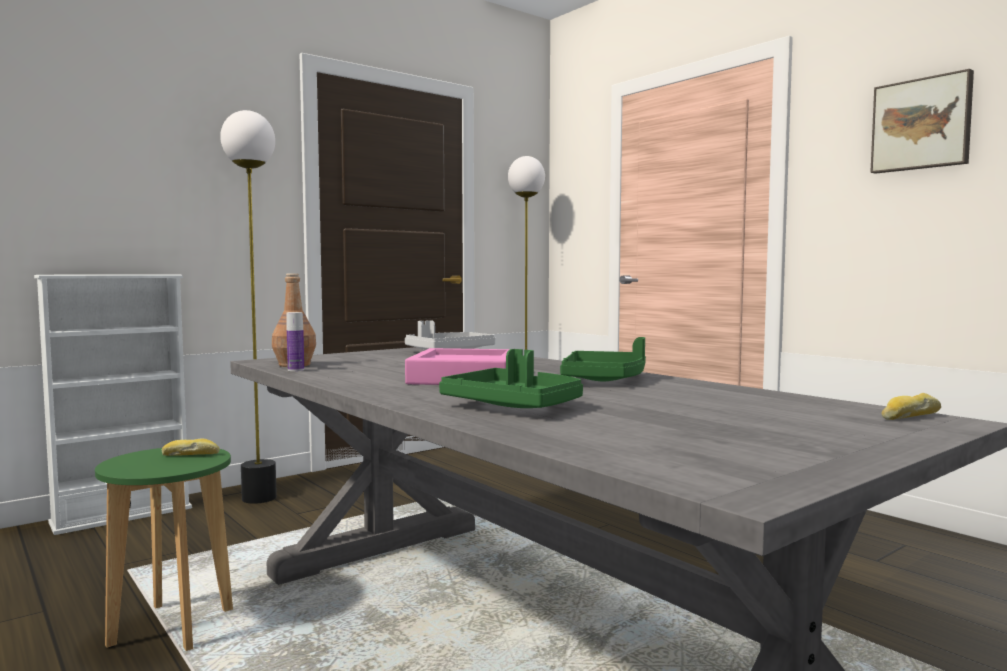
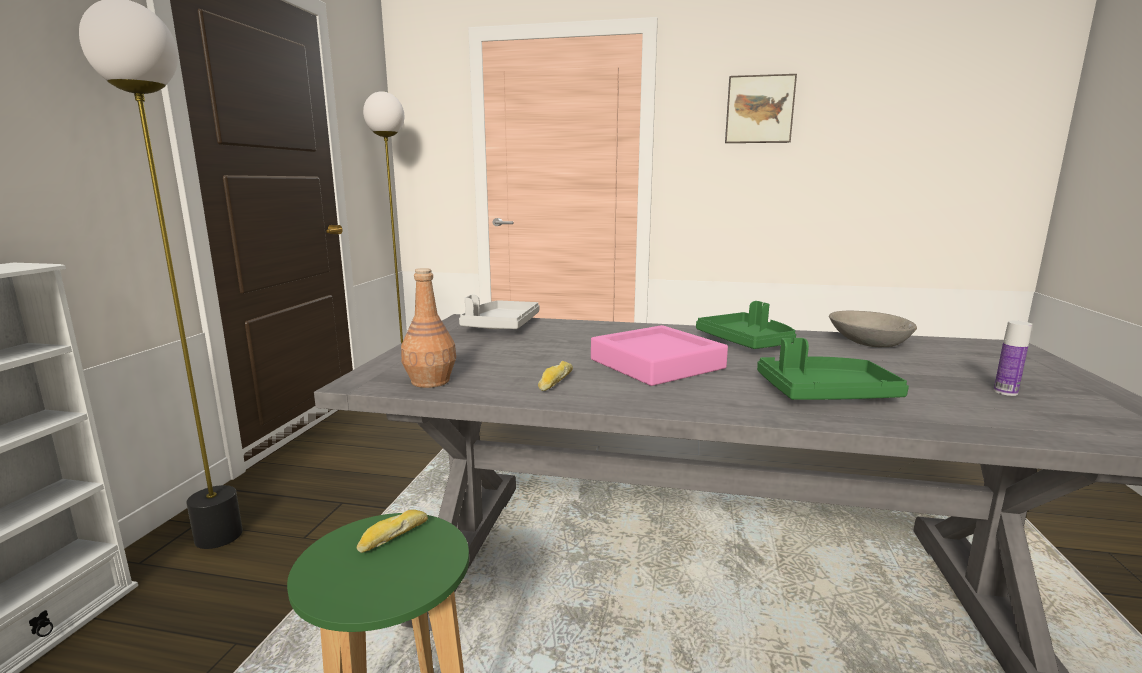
camera: 40 degrees left, 10 degrees up
(296, 370) = (466, 390): bottle -> bottle (1005, 392)
(747, 395) = (868, 342): none -> grey bowl
(909, 417) = (988, 345): bread -> bread (555, 382)

